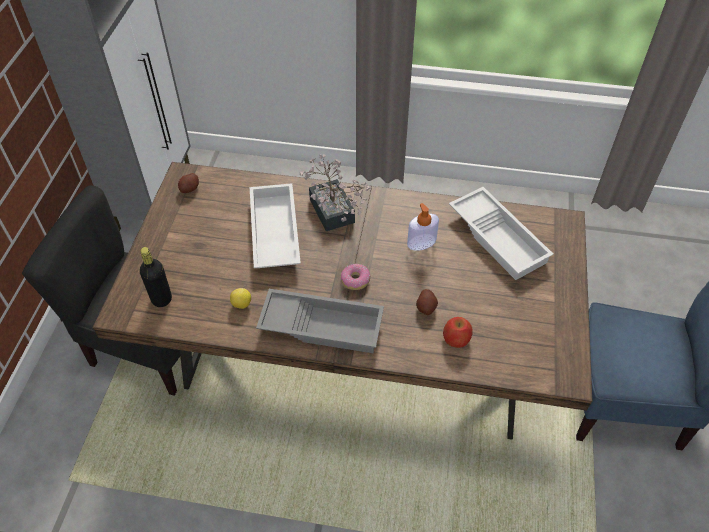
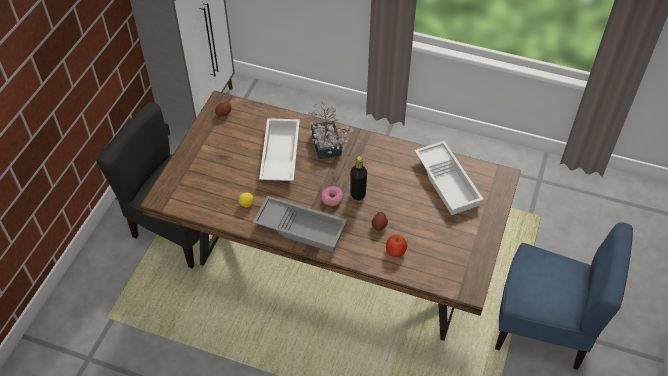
camera: 10 degrees right, 0 degrees up
(161, 299) = (190, 192): black bottle -> black bottle (358, 194)
(421, 242) = (388, 177): soap dispenser -> none

